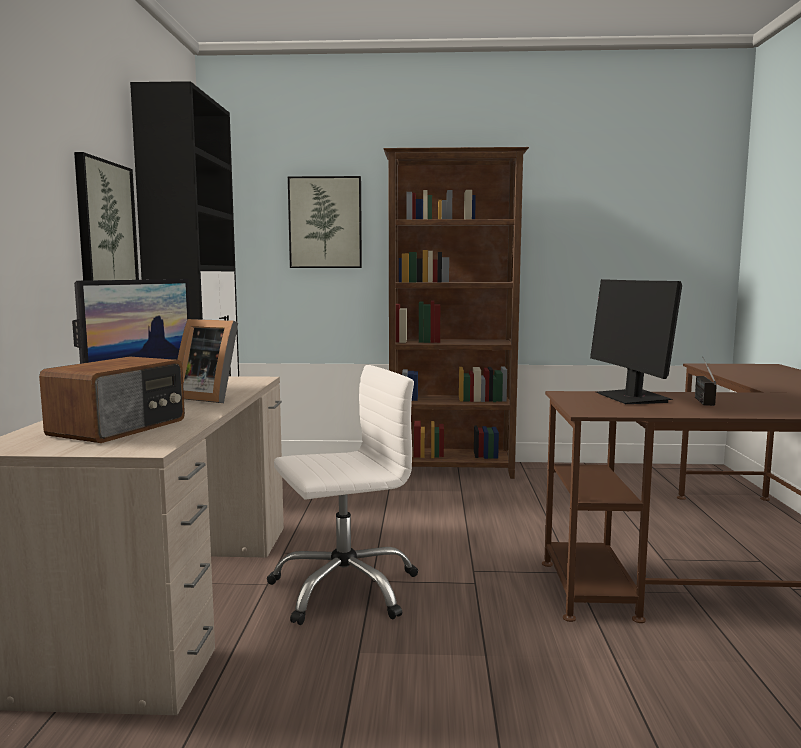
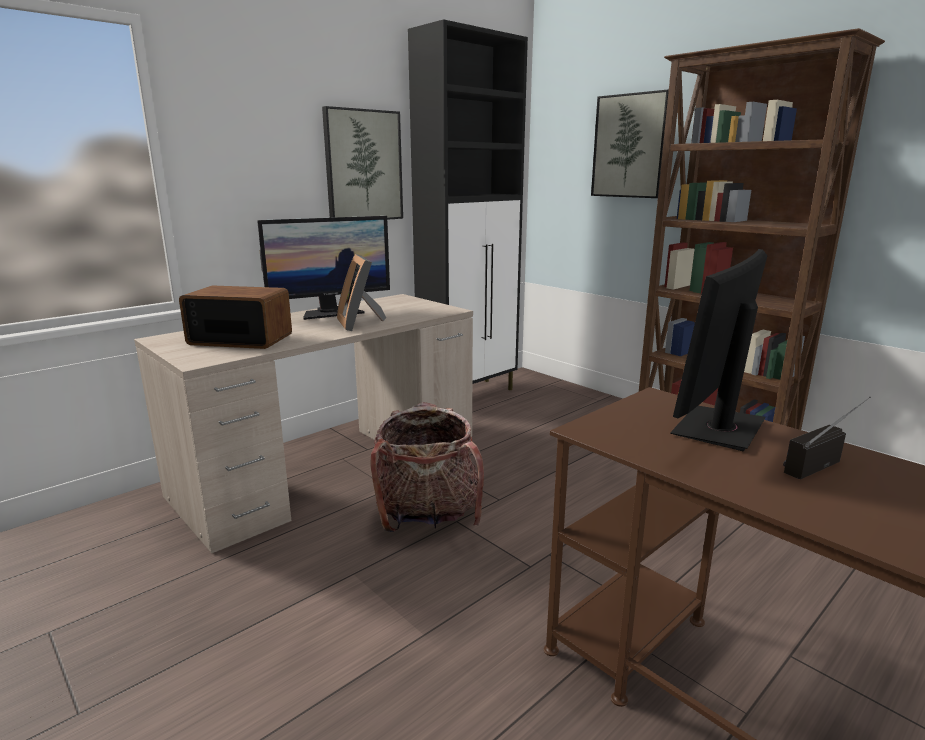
camera: 45 degrees right, 10 degrees up
(120, 428) = (240, 339): radio -> radio turned 150 degrees counterclockwise
(344, 588) = (428, 517): white office chair -> backpack

